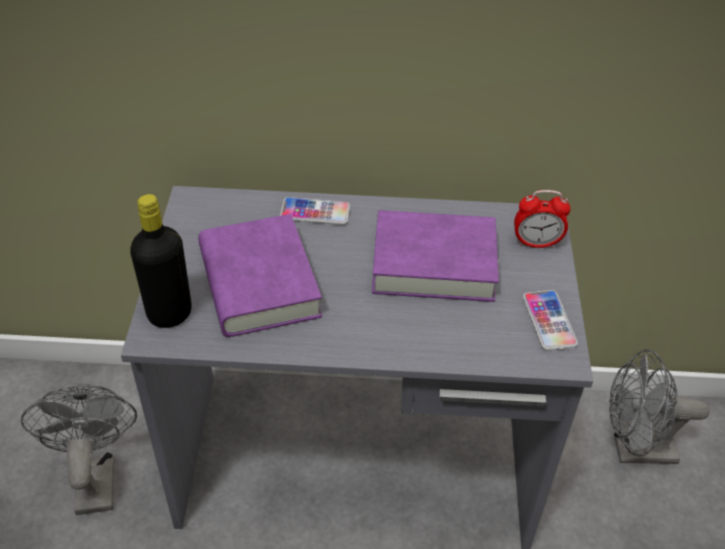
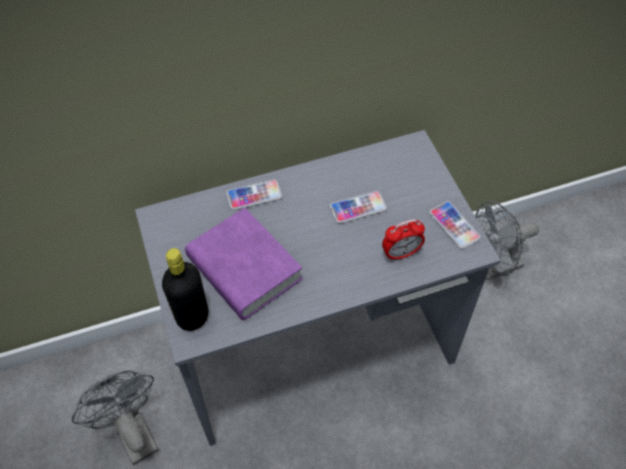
camera: 20 degrees left, 10 degrees up
(433, 263) = (358, 208): purple book -> phone
(536, 243) = (419, 167): alarm clock -> alarm clock (401, 253)

